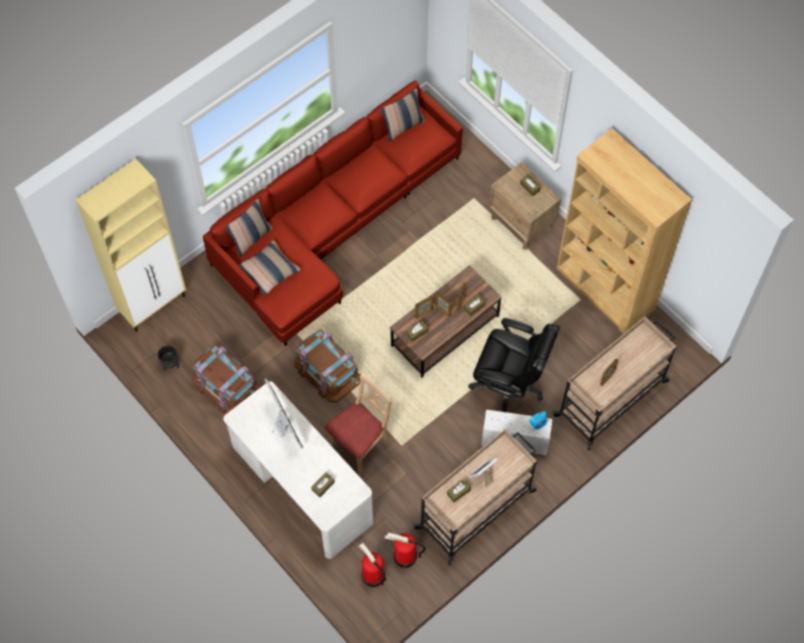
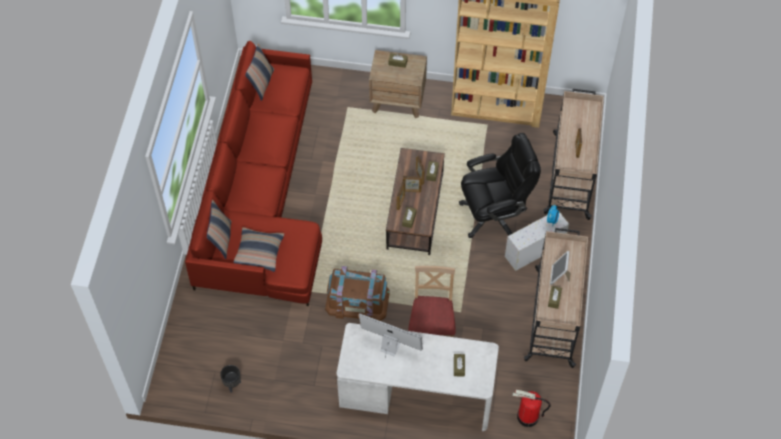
camera: 40 degrees left, 5 degrees down
(154, 305) = (176, 350): beige cabinet -> none
(227, 386) = (291, 367): brown storage box -> none
(404, 557) = (537, 386): fire extinguisher -> none

